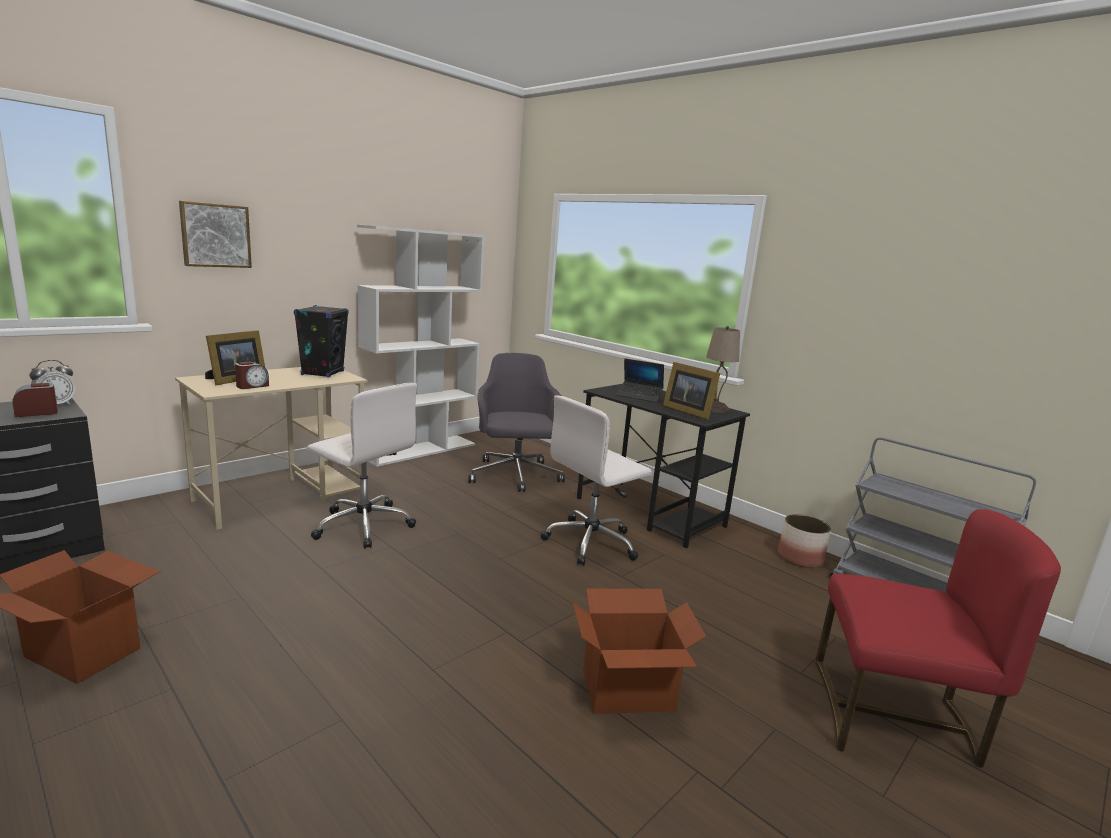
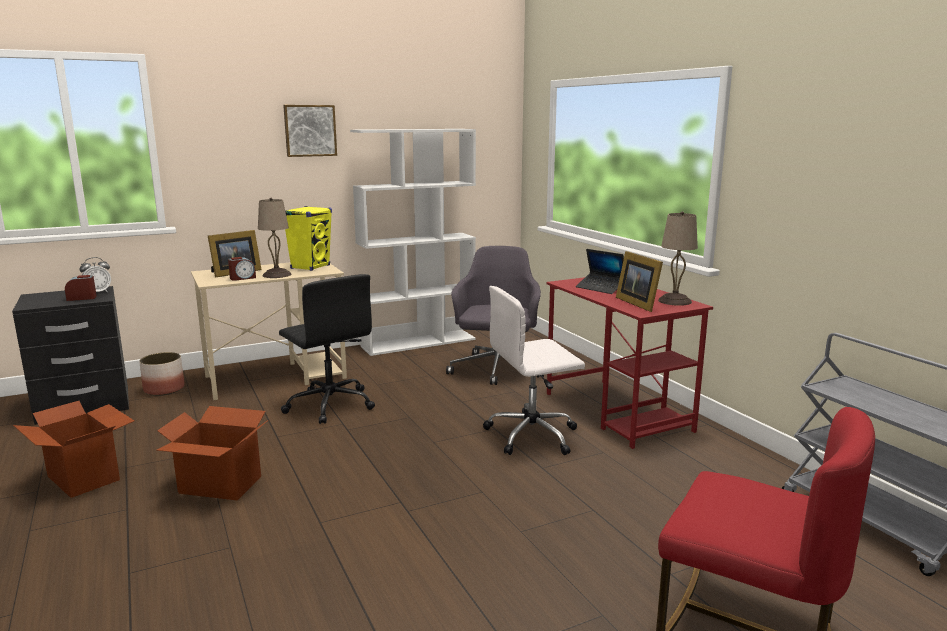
camera: 20 degrees right, 0 degrees up
(215, 235) = (226, 149): picture -> picture (310, 130)
(291, 382) = (277, 274): none -> beige table lamp
(323, 373) = (310, 267): black speaker -> yellow speaker
(363, 525) = (330, 404): white office chair -> black office chair
(628, 692) = (478, 563): cardboard box -> cardboard box (220, 485)
(650, 512) = (617, 412): black desk -> red desk
(800, 558) = (763, 469): planter -> planter (164, 389)

